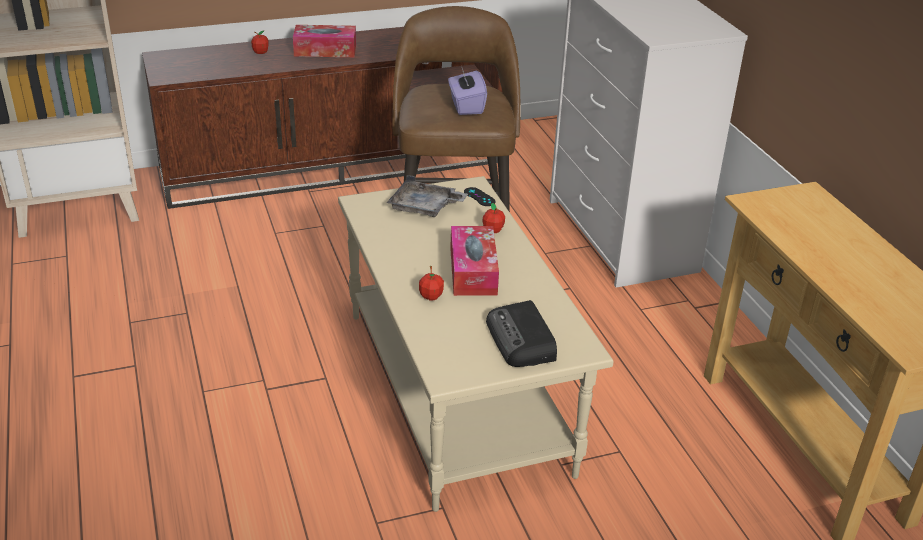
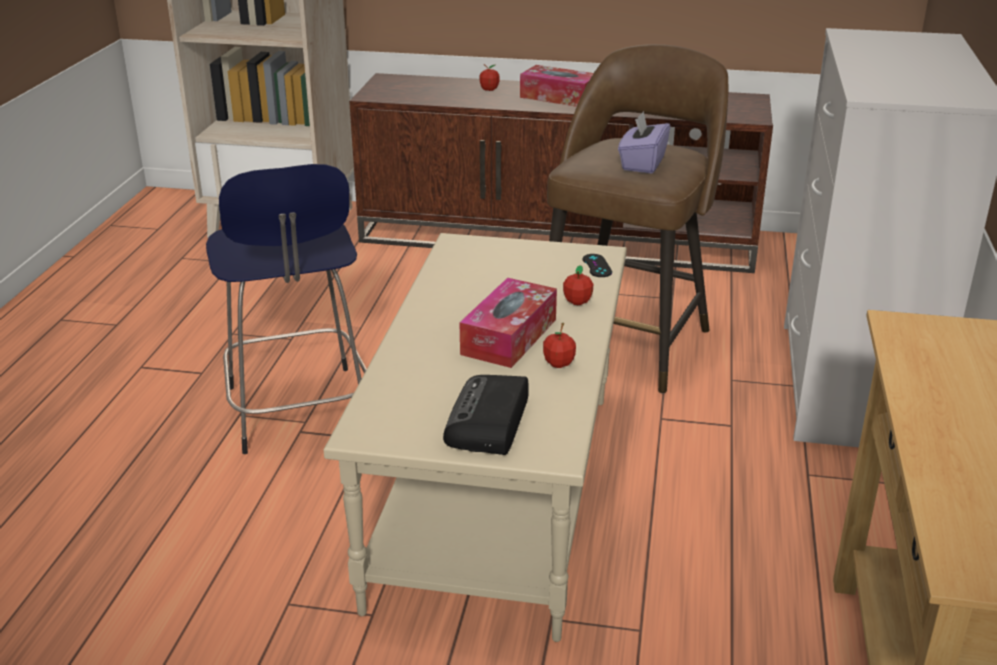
camera: 30 degrees right, 5 degrees down
(251, 374) = (298, 412): none -> blue stool
(425, 207) = (522, 262): grey tray -> none
(431, 296) = (433, 349): apple -> apple (558, 364)

